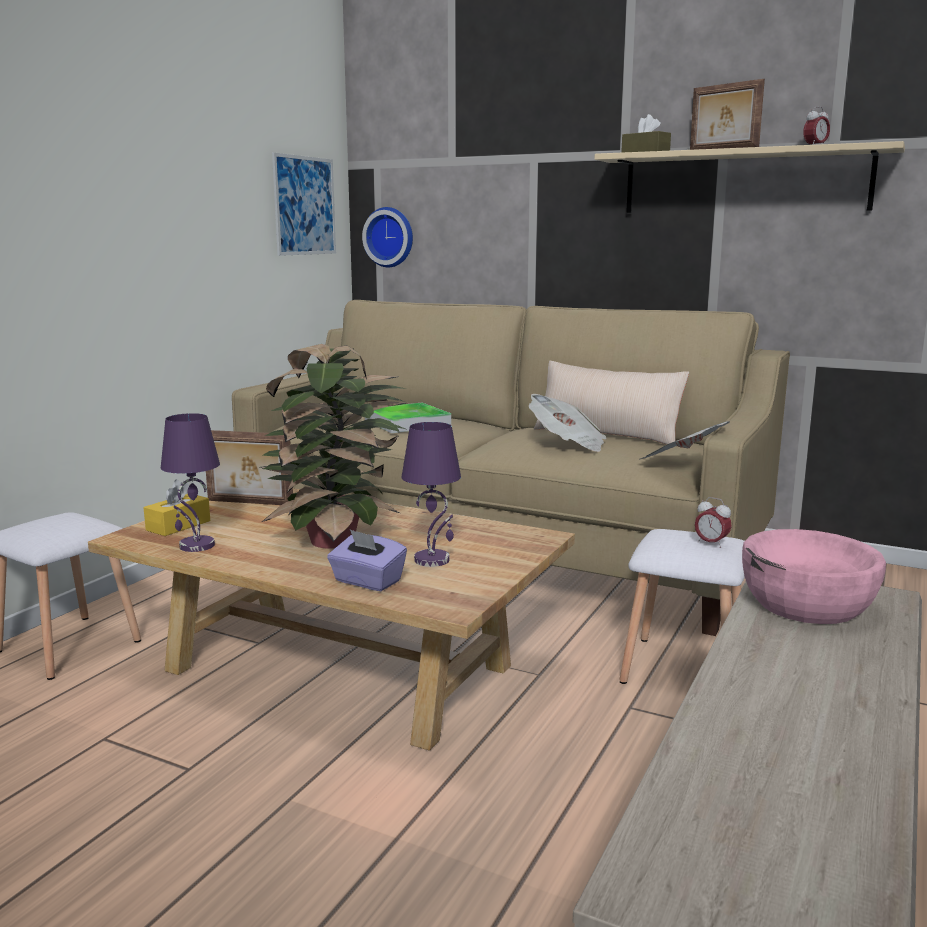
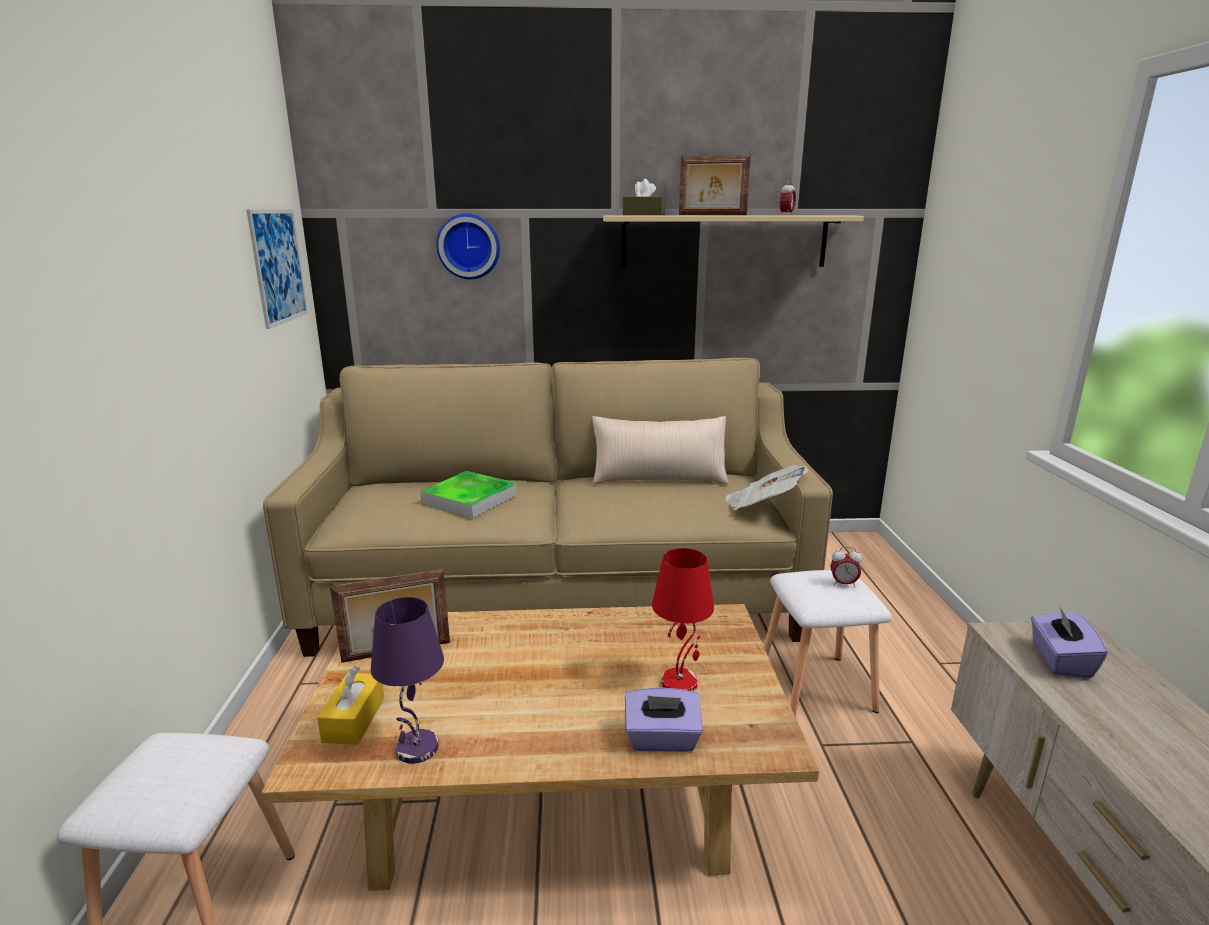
camera: 30 degrees left, 5 degrees up
(338, 540) = (560, 684): potted plant -> none
(390, 237) = (365, 292): wall clock -> wall clock (469, 246)
(433, 560) = (679, 682): purple table lamp -> red table lamp
(568, 444) = (649, 500): newspaper -> none
(807, 604) = (1059, 660): pink bowl -> purple tissue box

